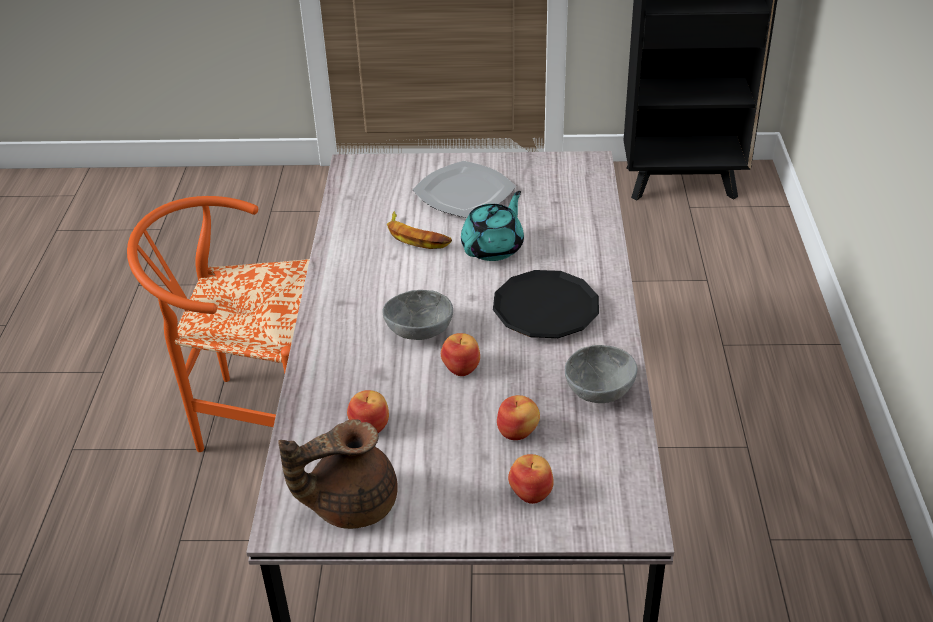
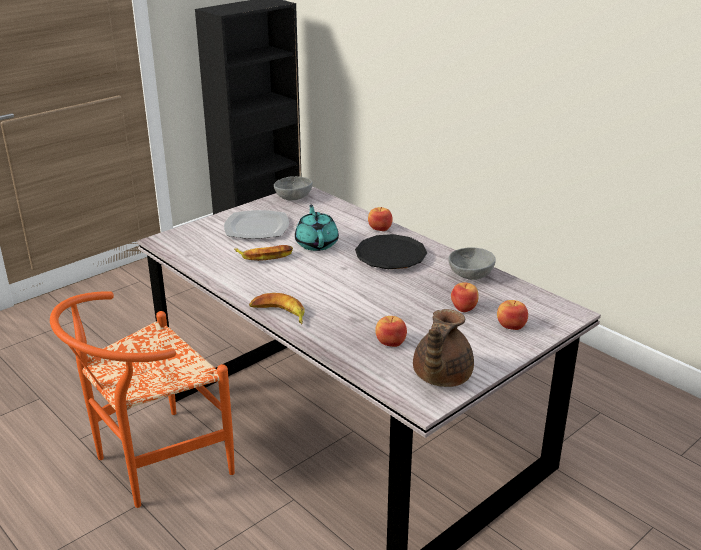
camera: 45 degrees left, 10 degrees down
(322, 321) = (279, 314): none -> banana
(418, 329) = (340, 293): grey bowl -> grey bowl (292, 197)
(462, 367) = (391, 297): apple -> apple (380, 228)

